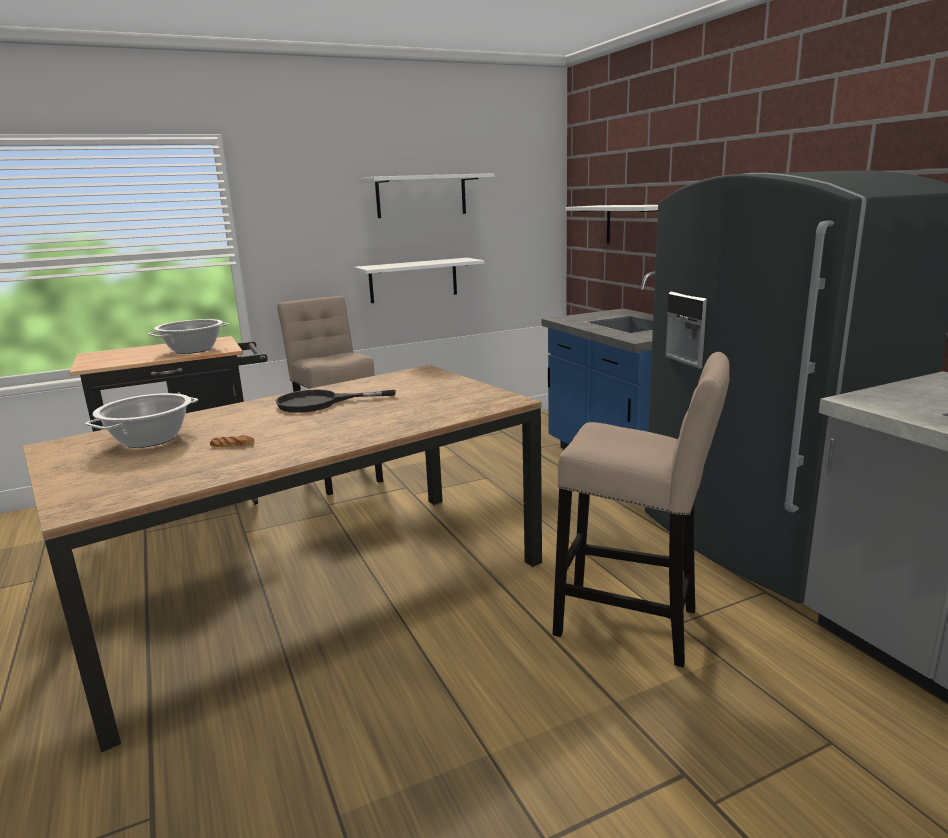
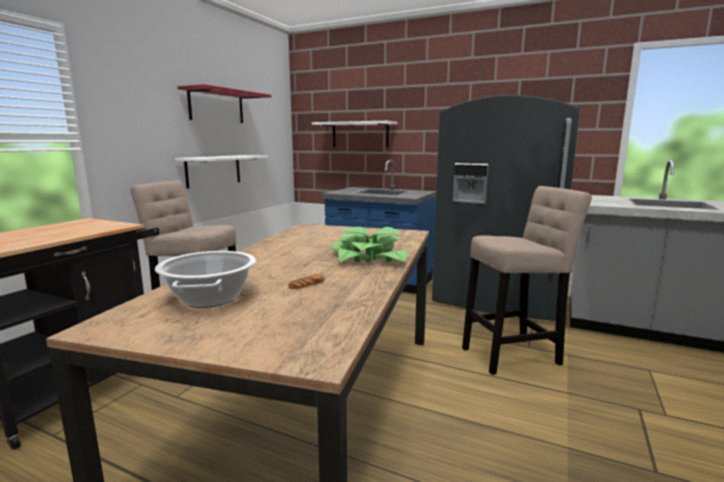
camera: 40 degrees left, 5 degrees down
(193, 350) = (82, 229): cooking pot -> none
(319, 403) = (290, 251): black frying pan -> none
(359, 428) = (369, 258): none -> potted plant
(421, 196) = (216, 106): white shelf -> red shelf

